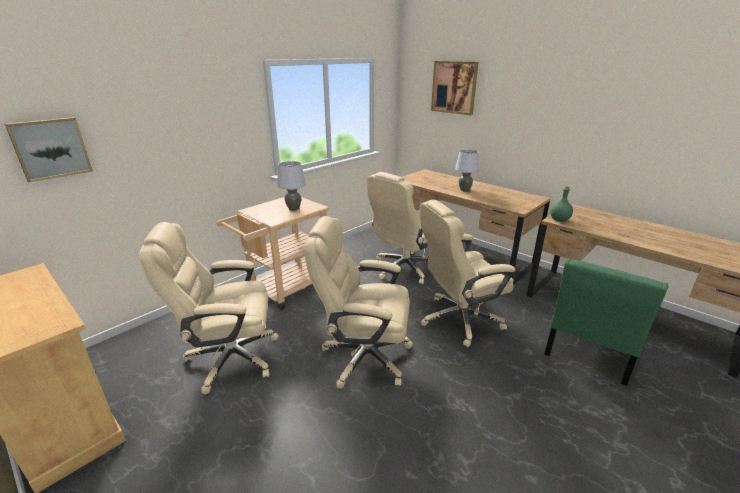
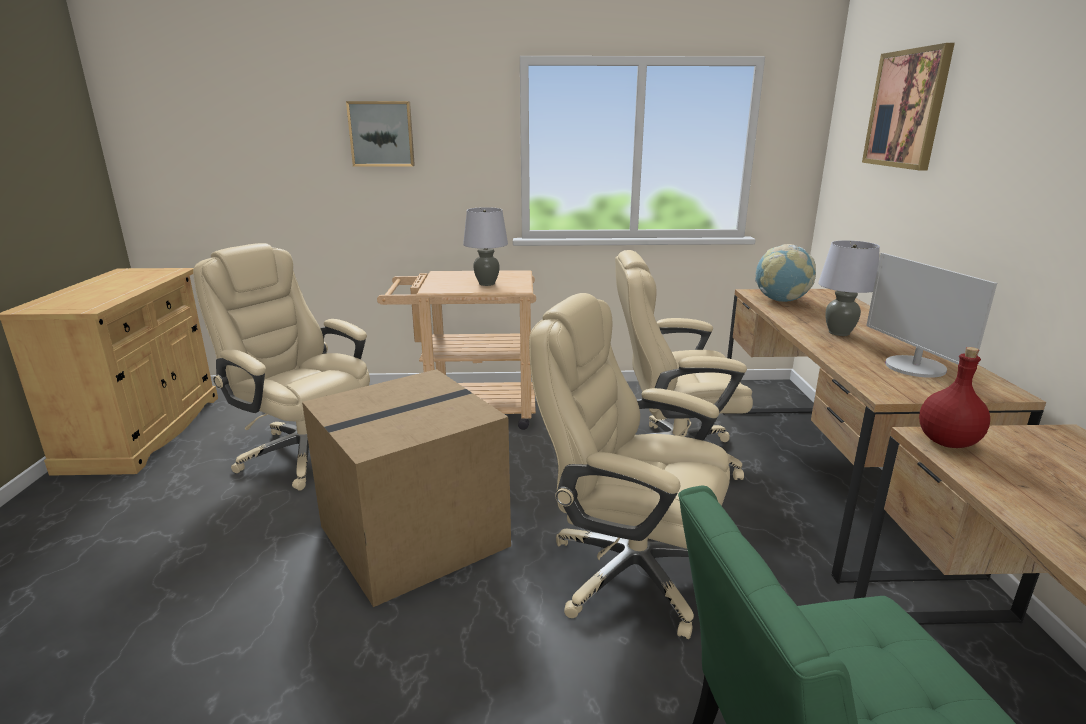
camera: 45 degrees right, 5 degrees down
(50, 148) = (235, 148): picture -> picture (381, 134)
(364, 357) = (415, 534): beige office chair -> cardboard box
(420, 181) = (781, 301): none -> globe
(507, 197) = (914, 367): none -> monitor
(559, 220) = (947, 443): green bottle -> red bottle

